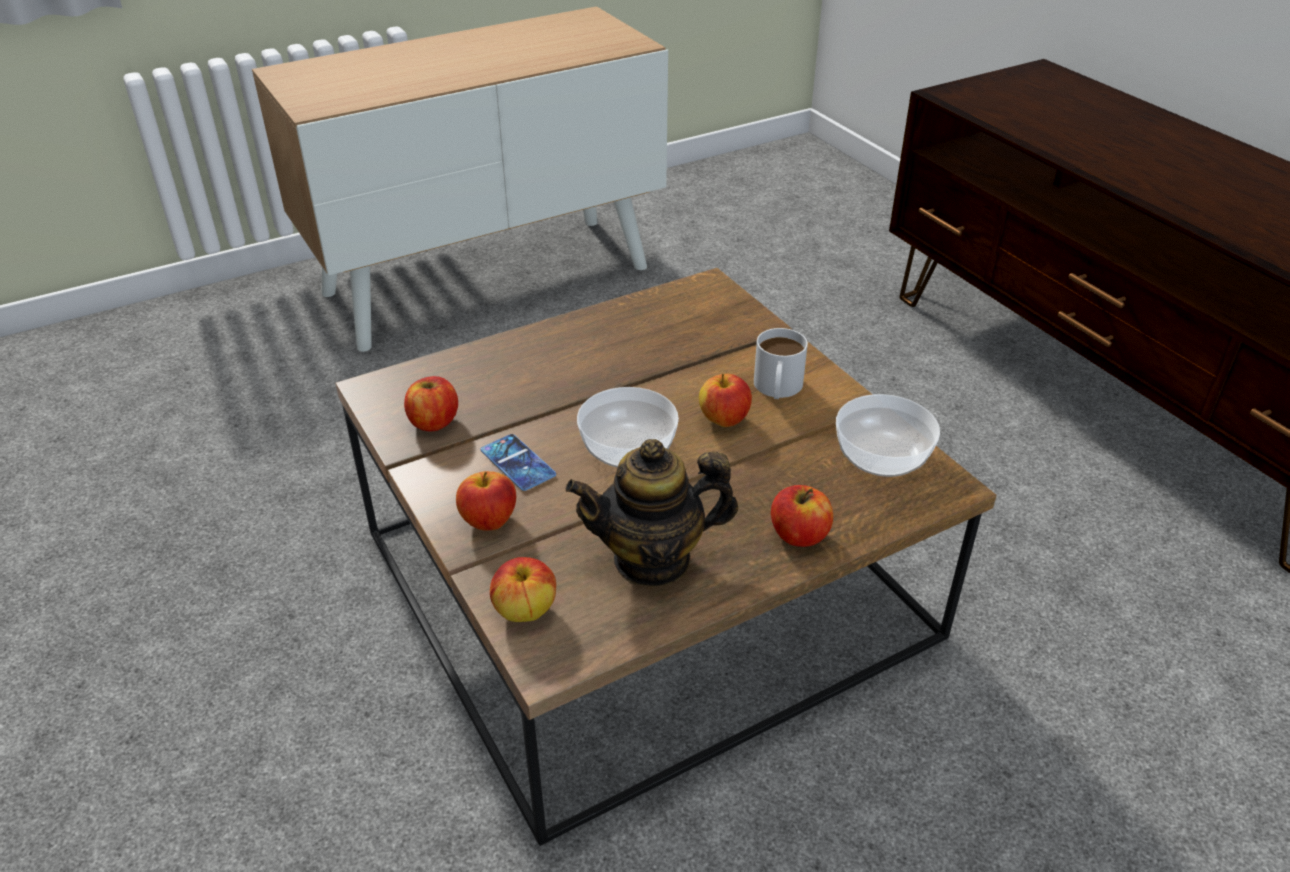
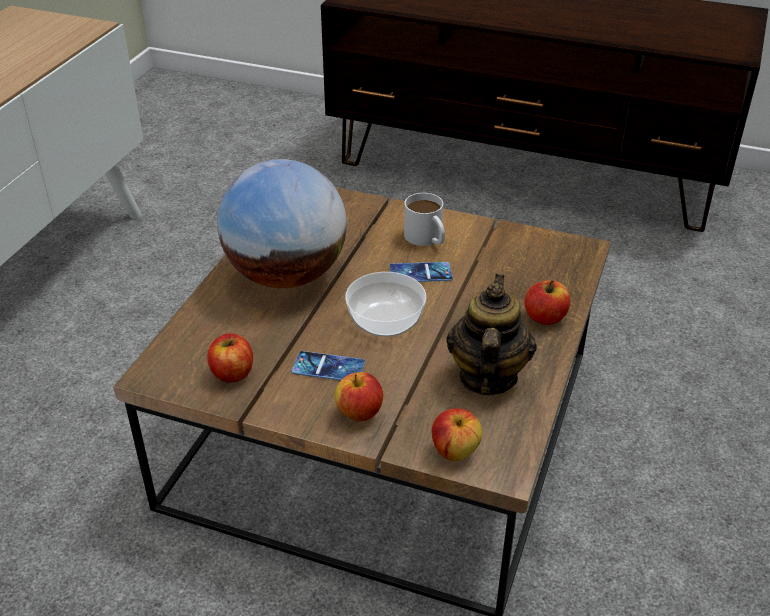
camera: 40 degrees left, 0 degrees up
(593, 358) = (286, 275): none -> globe
(652, 559) = (487, 377): teapot -> teapot turned 150 degrees clockwise
(724, 419) = (420, 273): apple -> phone
(880, 456) = (531, 250): bowl -> none

